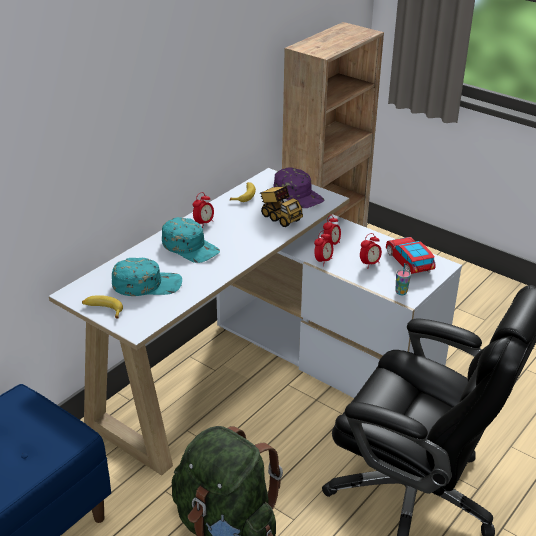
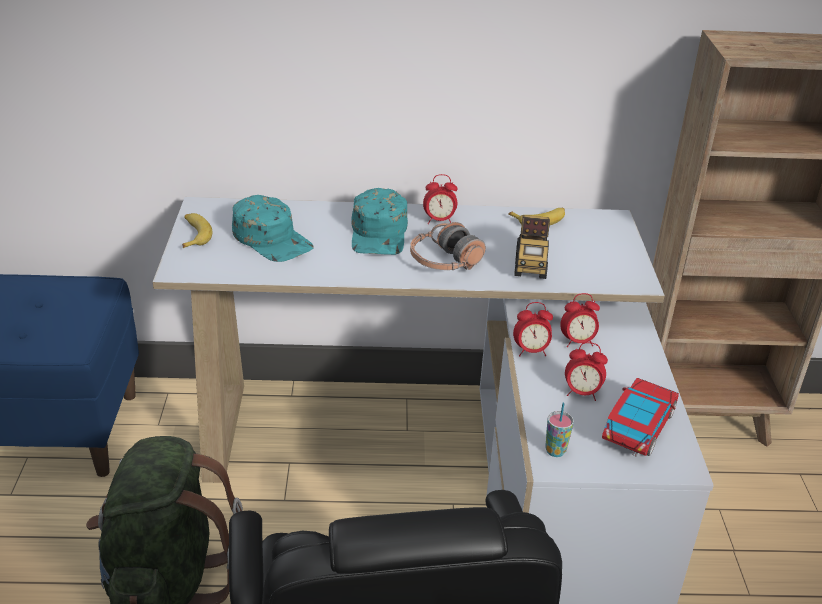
camera: 50 degrees right, 0 degrees up
(245, 240) = (445, 262): none -> headphones
(298, 195) = (604, 255): purple cap -> none

